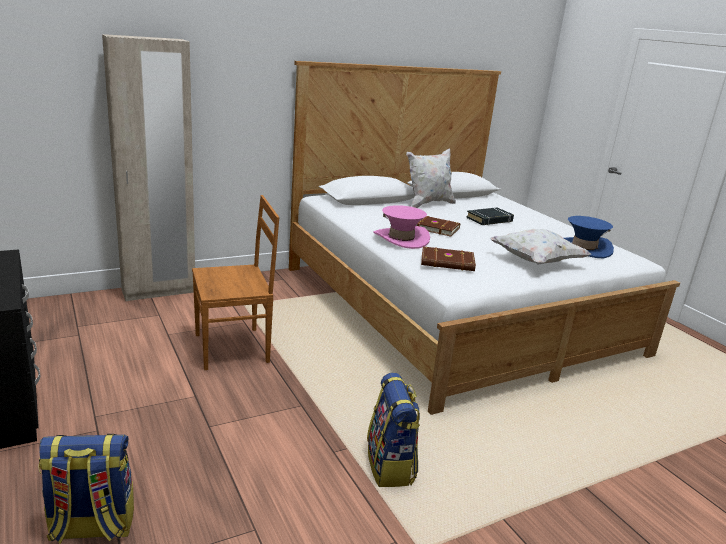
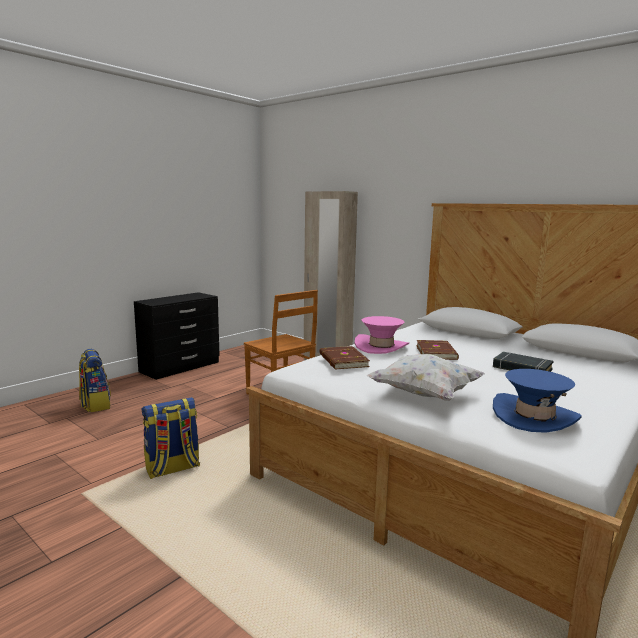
camera: 70 degrees right, 10 degrees down
(428, 203) = (514, 346): white pillow -> none

